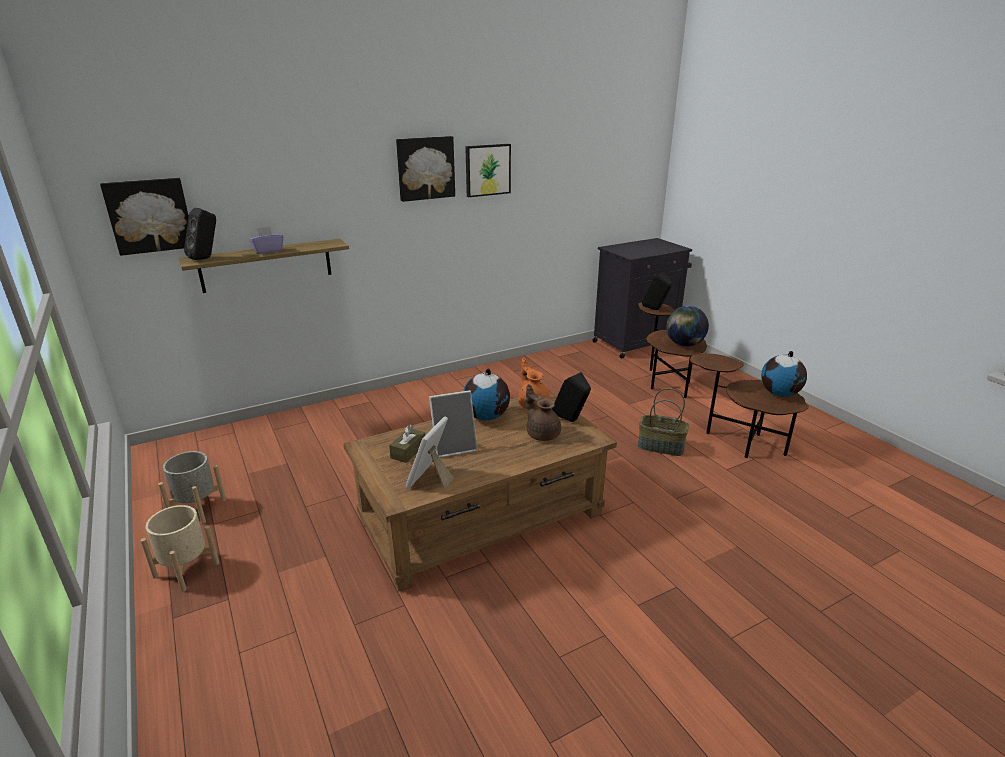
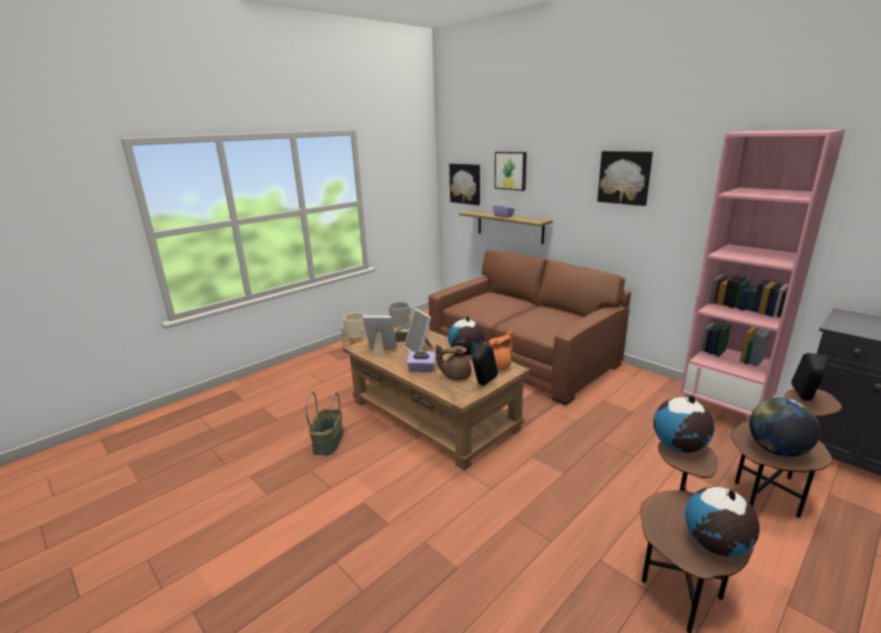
camera: 75 degrees right, 5 degrees down
(206, 258) = (476, 212): black speaker -> none
(390, 420) = (522, 356): none -> brown sofa
(487, 170) = (687, 187): picture -> picture (511, 170)
(510, 453) = (421, 369): none -> purple tissue box
(542, 433) = (455, 376): brown teapot -> brown teapot turned 135 degrees counterclockwise
(564, 359) = (724, 411): none -> pink bookcase
(660, 447) = (603, 499): basket -> basket (328, 441)
(709, 362) = (679, 447): none -> globe

